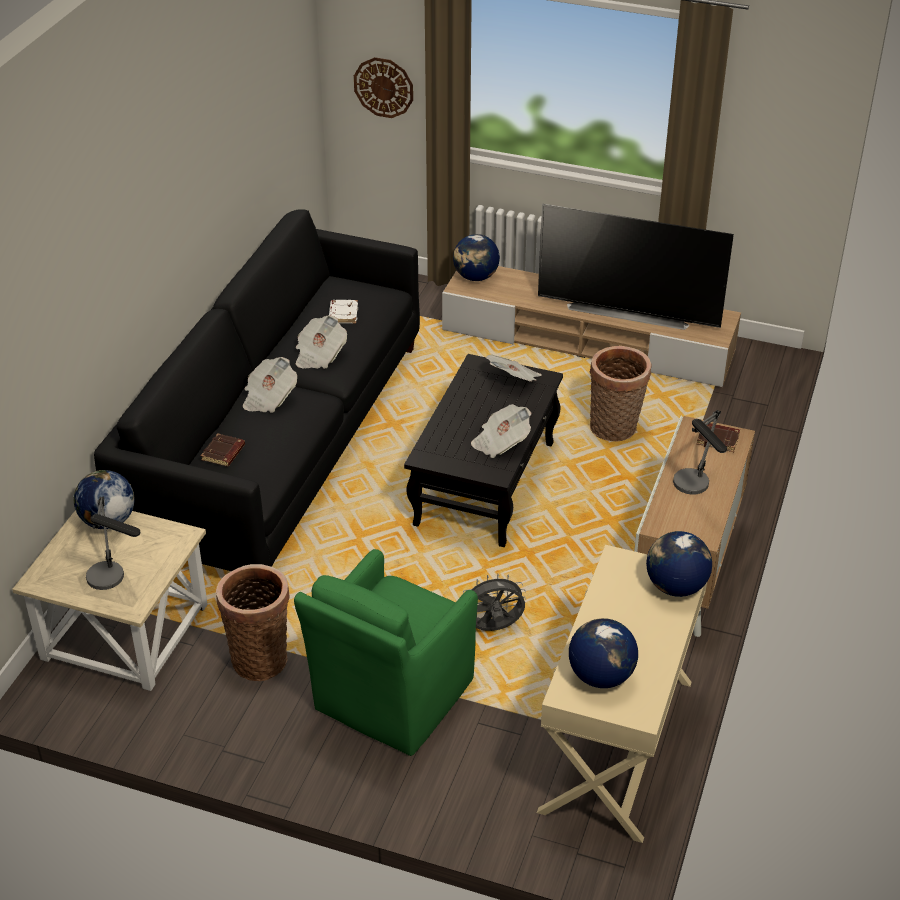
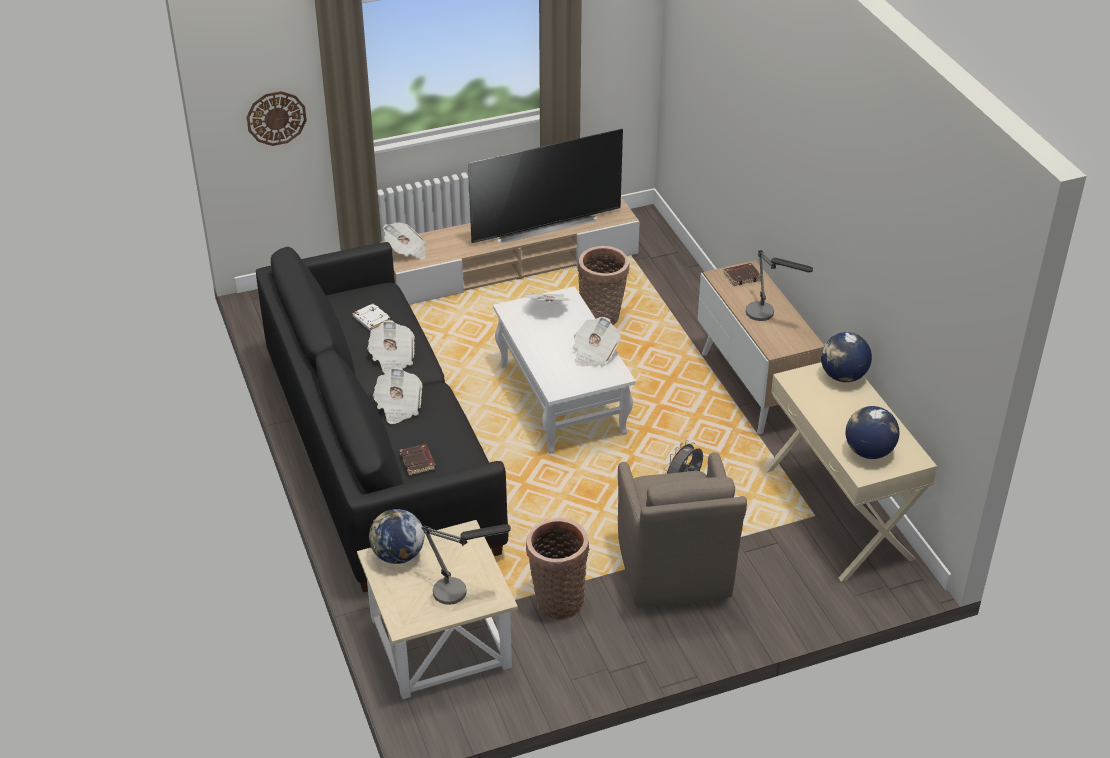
camera: 40 degrees left, 0 degrees up
(390, 698) = (674, 571): green armchair -> brown armchair
(476, 277) = (406, 251): globe -> newspaper
(485, 482) = (561, 398): black coffee table -> white coffee table

